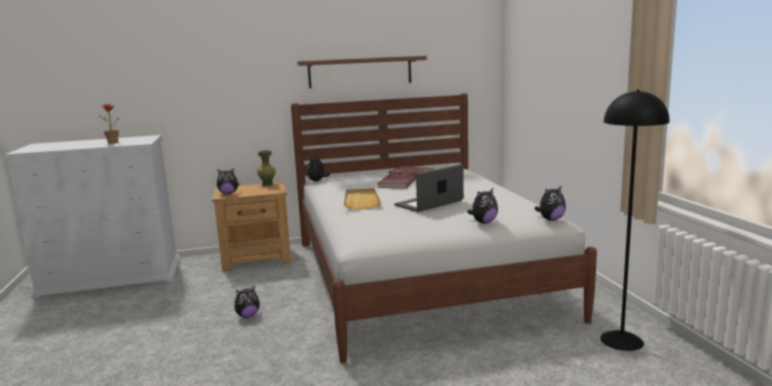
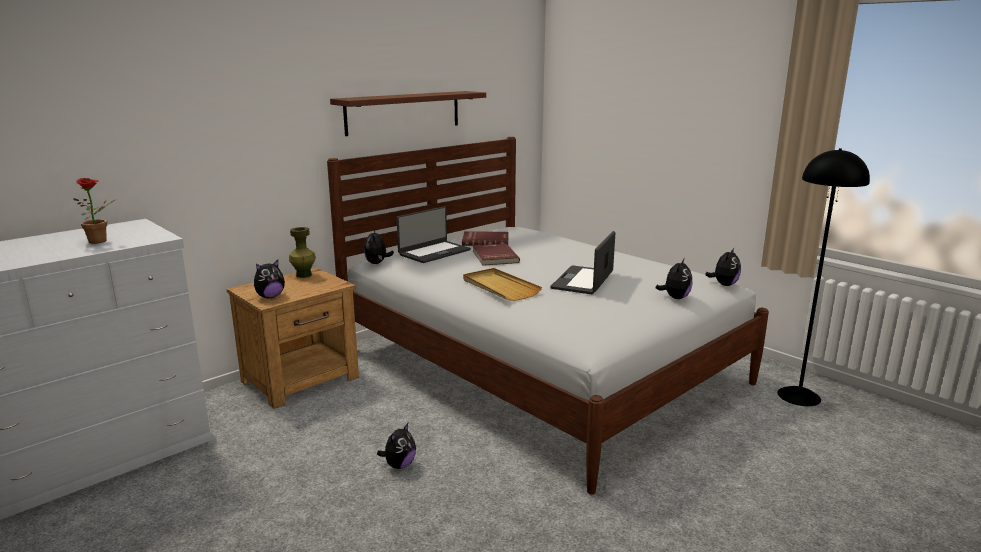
camera: 30 degrees left, 5 degrees up
(362, 177) = (434, 252): none -> laptop

